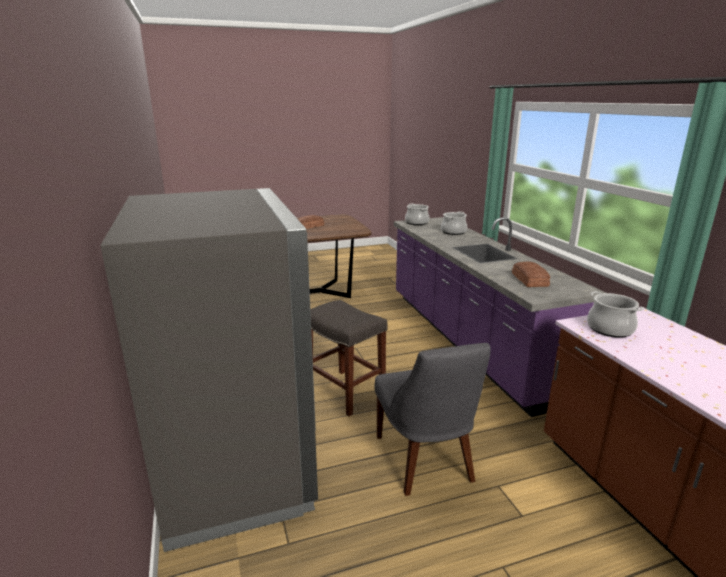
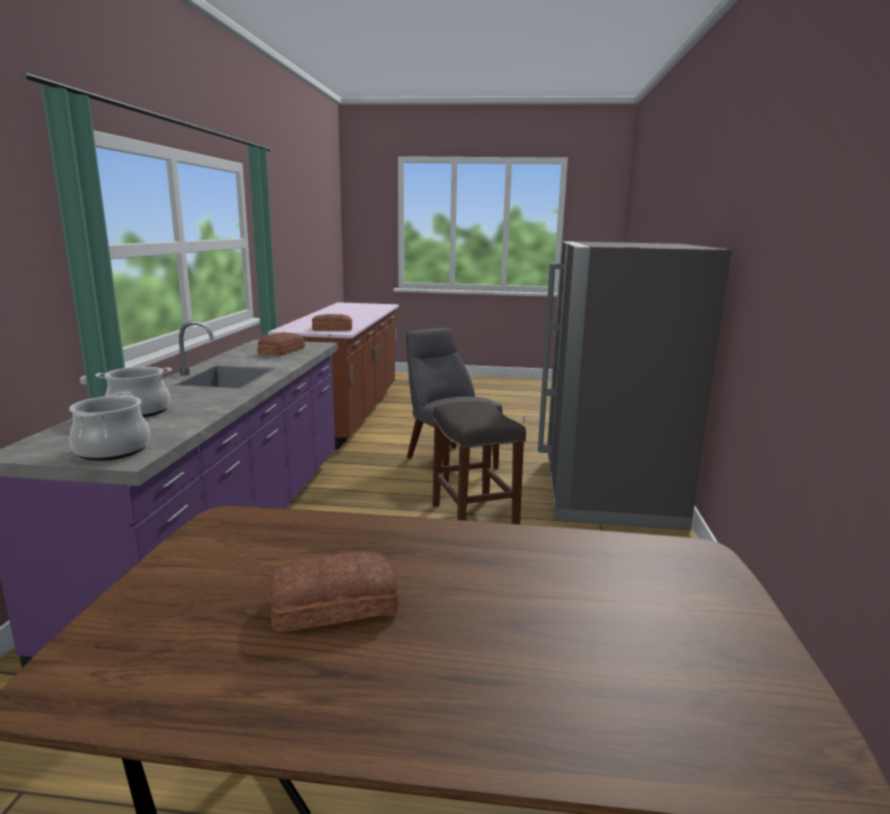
camera: 155 degrees left, 5 degrees down
(425, 461) = (448, 461): grey chair -> grey chair turned 45 degrees counterclockwise
(610, 329) = (332, 329): cooking pot -> bread

